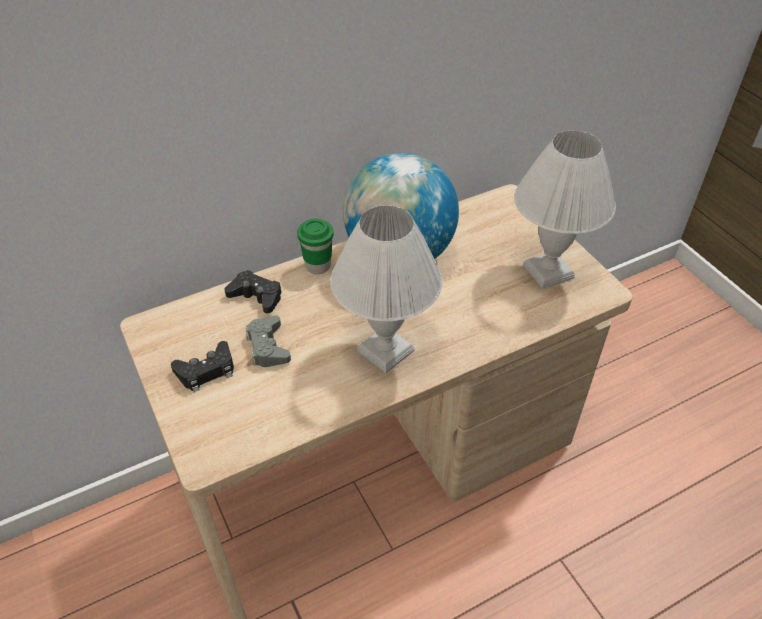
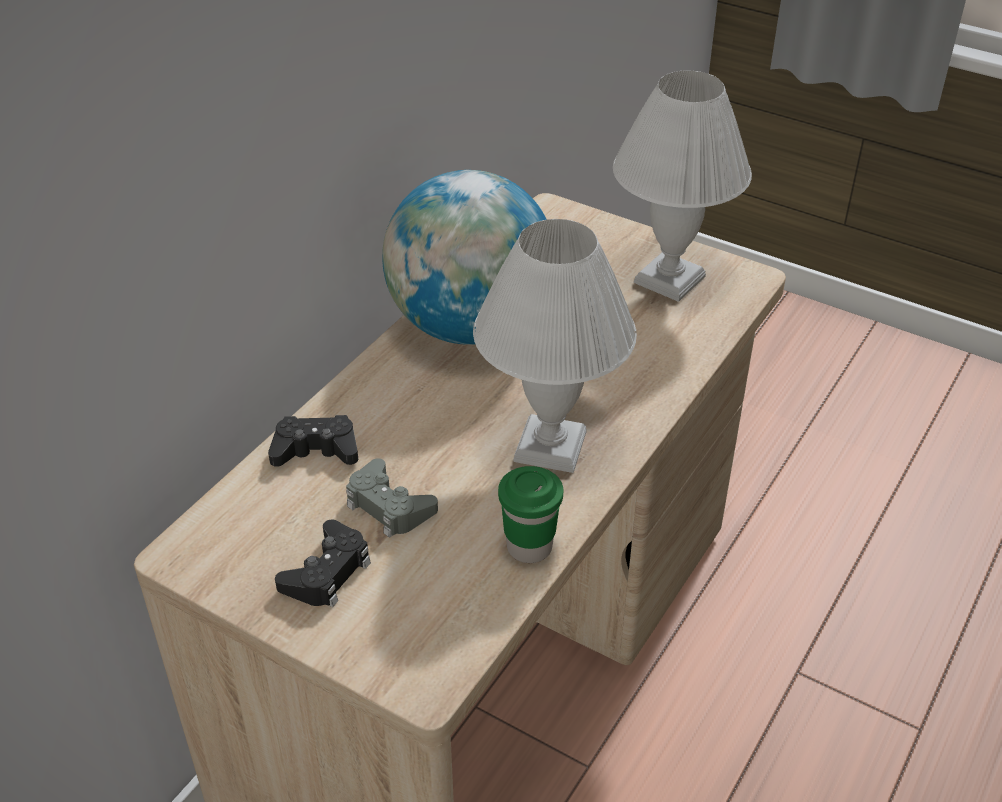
camera: 30 degrees left, 5 degrees down
(318, 266) = (371, 379): green cup -> green cup (529, 547)

